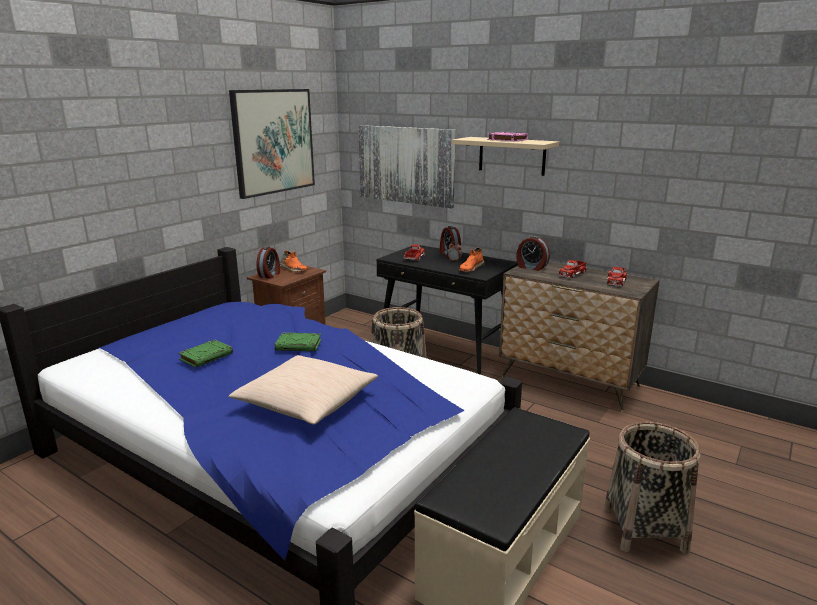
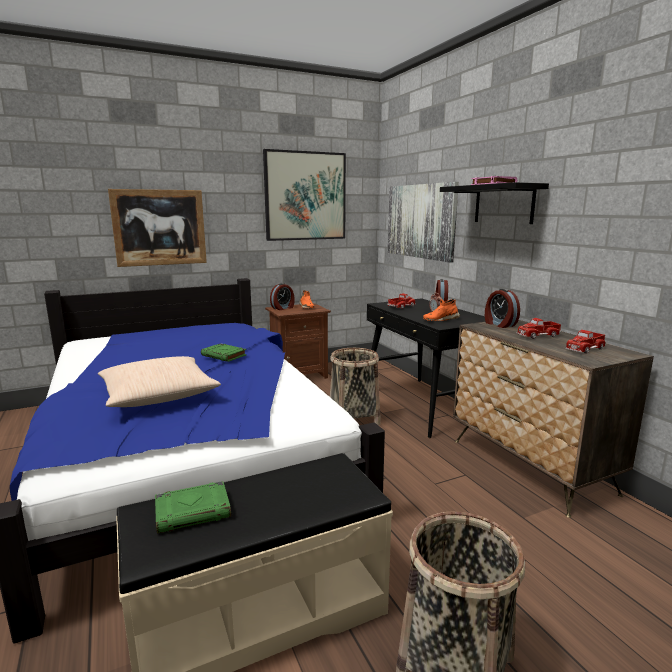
camera: 30 degrees right, 5 degrees down
(126, 199) = (159, 227): none -> picture
(206, 356) = (153, 350): green book -> green book (194, 511)
(511, 156) = (503, 204): beige shelf -> black shelf

